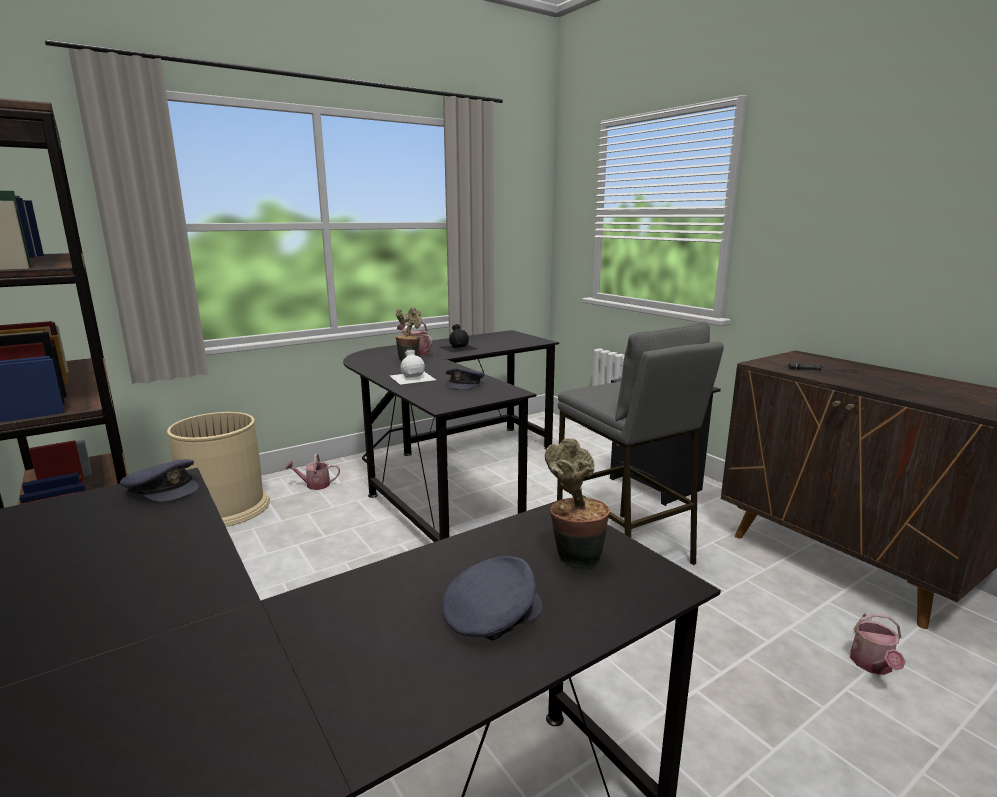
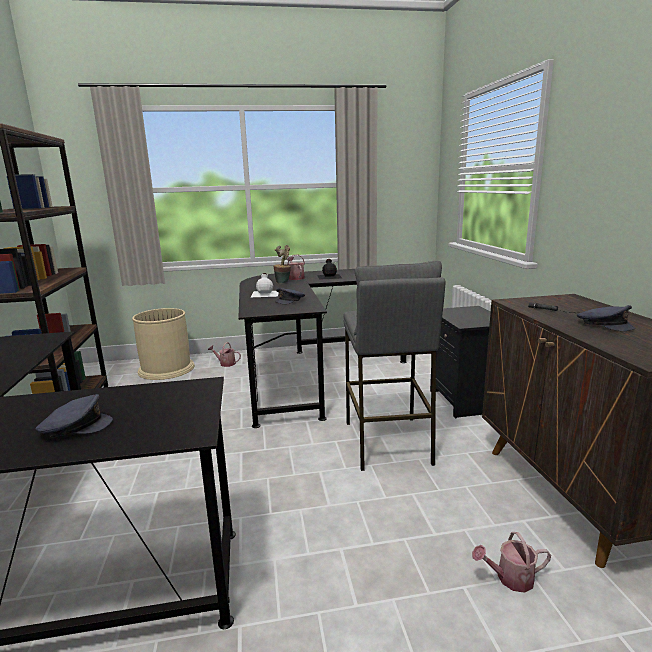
camera: 25 degrees right, 0 degrees up
(164, 489) = (44, 339): grey cap -> grey cap (604, 324)
(574, 558) = (167, 409): potted plant -> none
(873, 665) = (510, 578): watering can -> watering can turned 45 degrees clockwise

